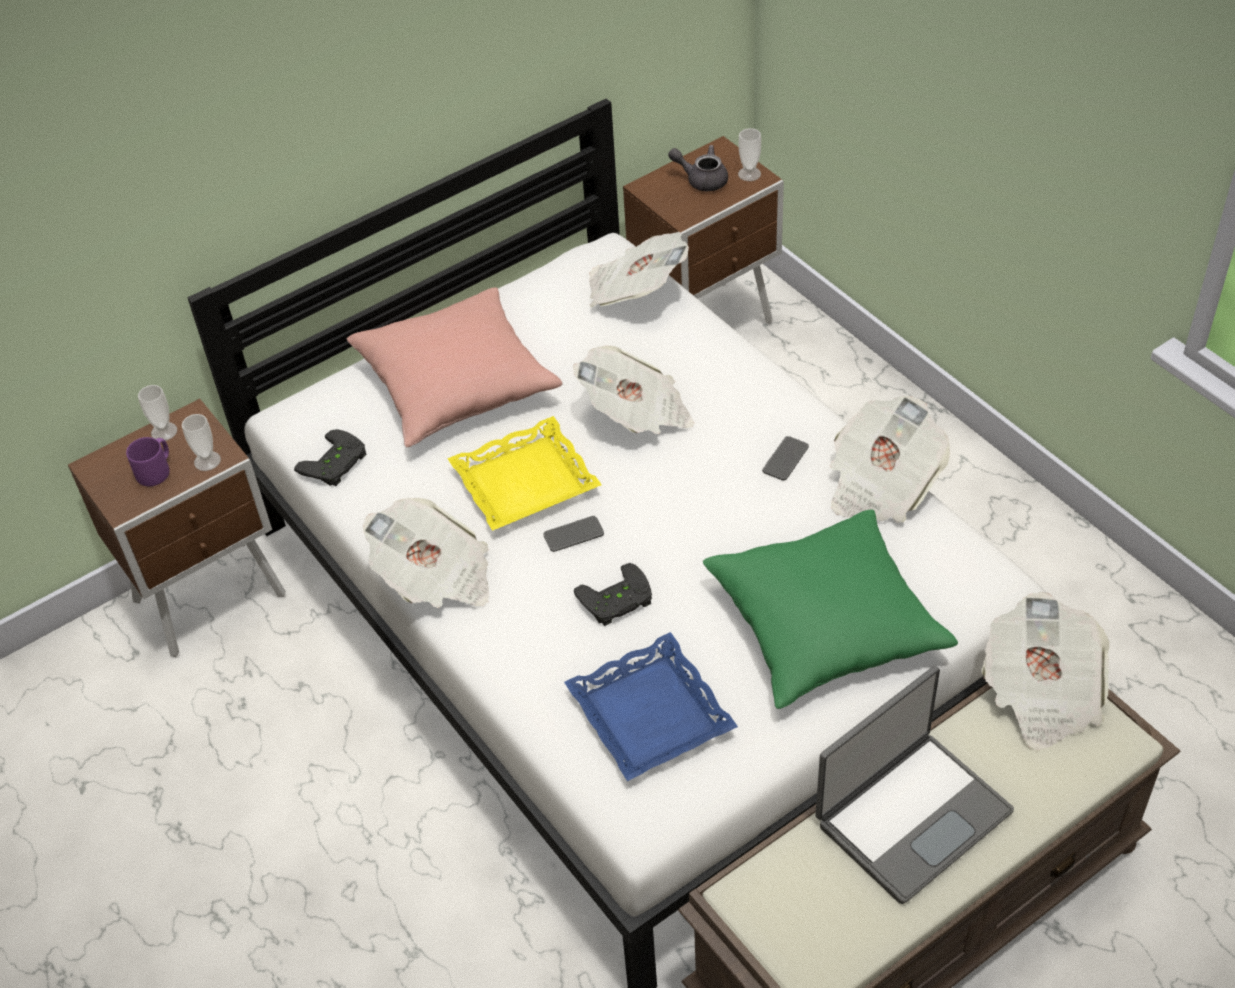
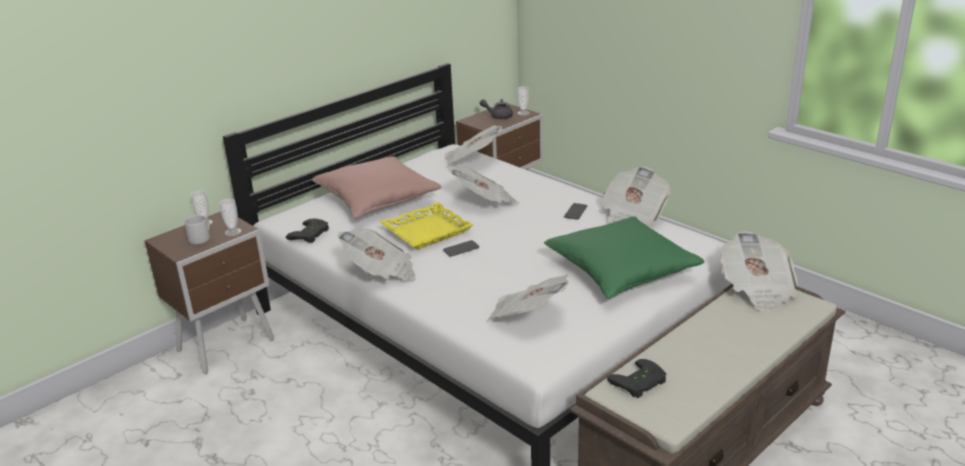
camera: 10 degrees left, 20 degrees down
(156, 471) = (201, 238): purple mug -> grey mug
(617, 602) = (494, 273): black game controller -> black game controller (640, 383)
(649, 714) = (527, 315): blue tray -> newspaper
(911, 815) = (701, 346): laptop -> none

